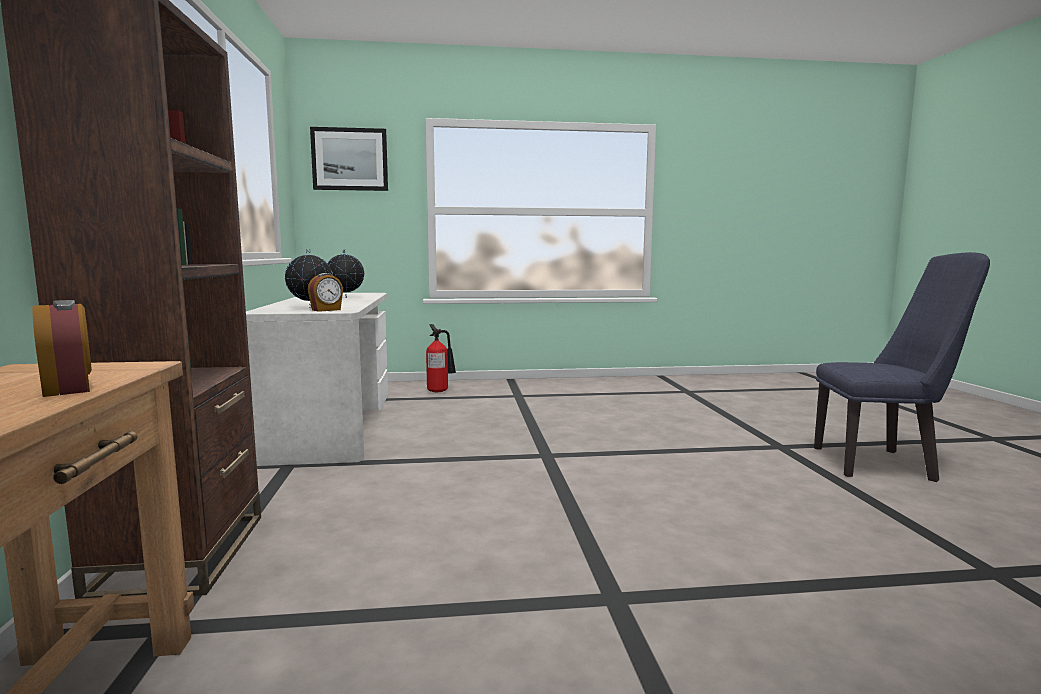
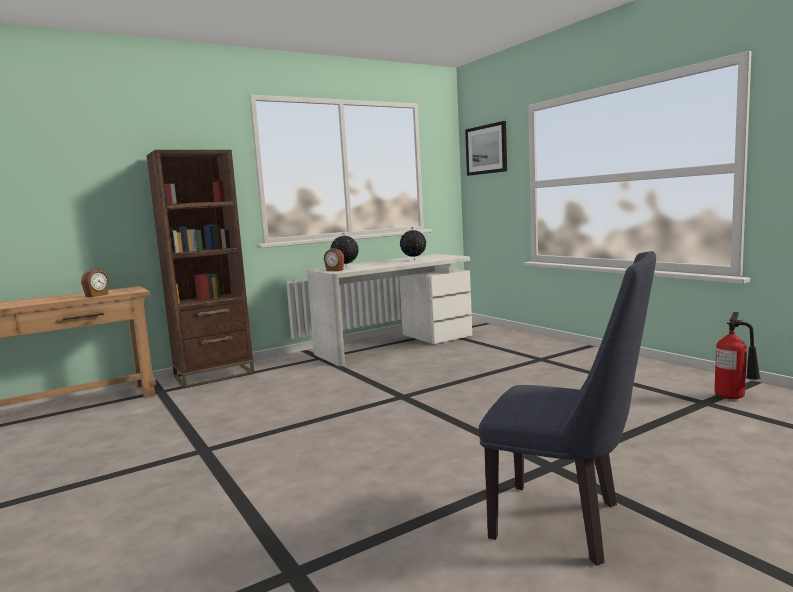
camera: 65 degrees right, 0 degrees up
(440, 391) = (509, 341): fire extinguisher -> fire extinguisher (734, 397)
(882, 463) = (568, 523): blue chair -> blue chair turned 45 degrees counterclockwise

